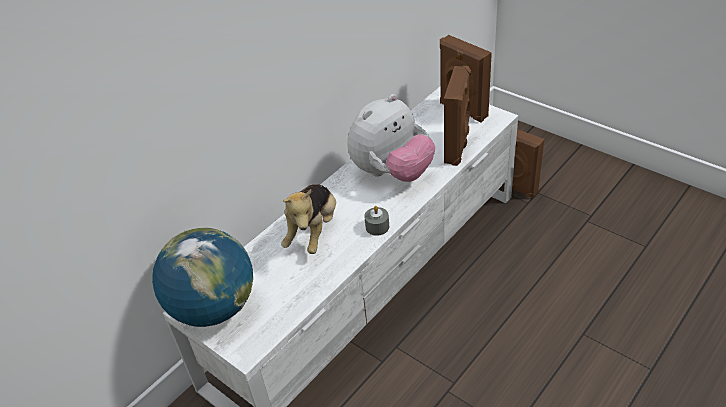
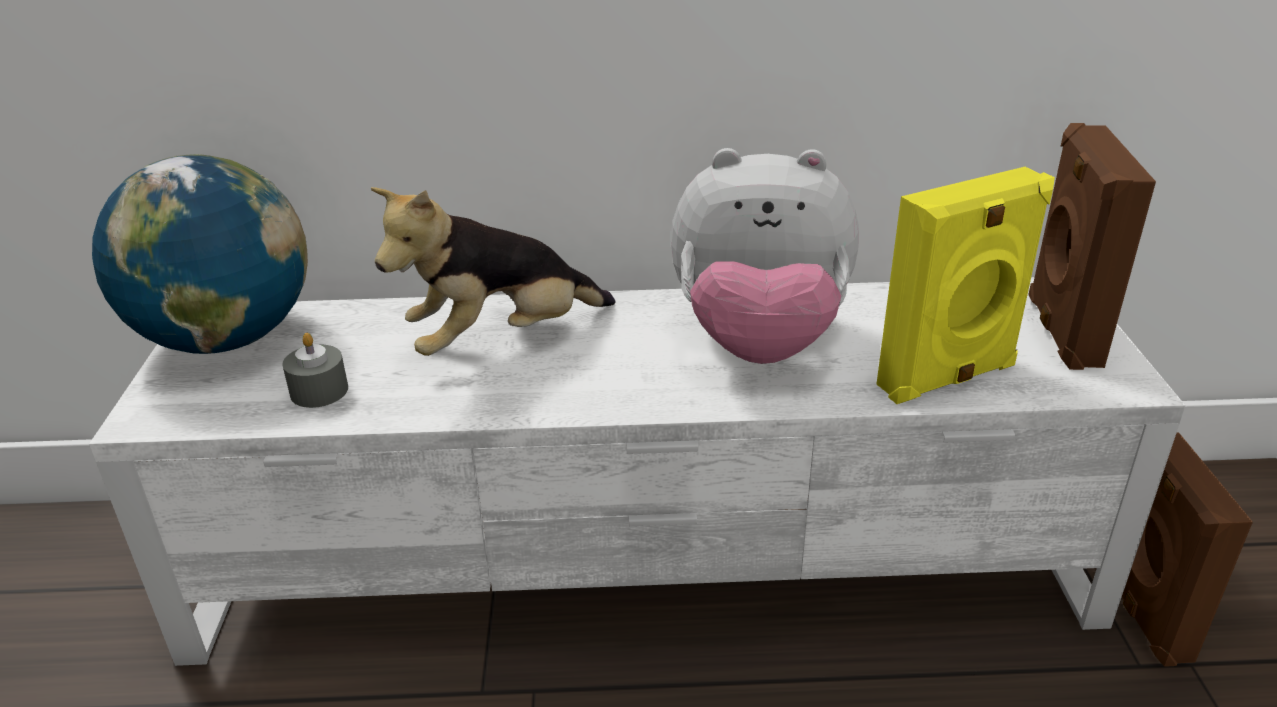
camera: 45 degrees right, 10 degrees down
(377, 227) = (595, 397): grey candle -> grey candle (319, 391)
(457, 147) = (949, 378): brown speaker -> yellow speaker

